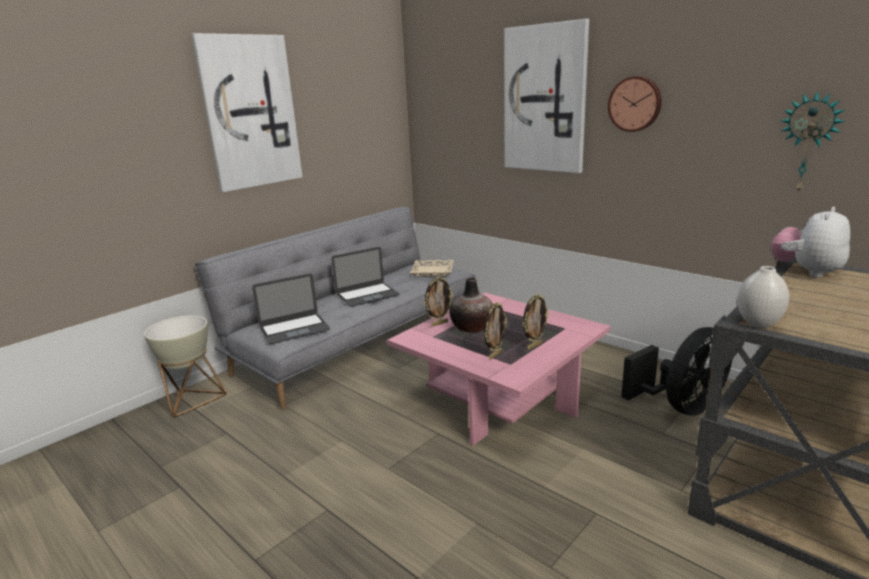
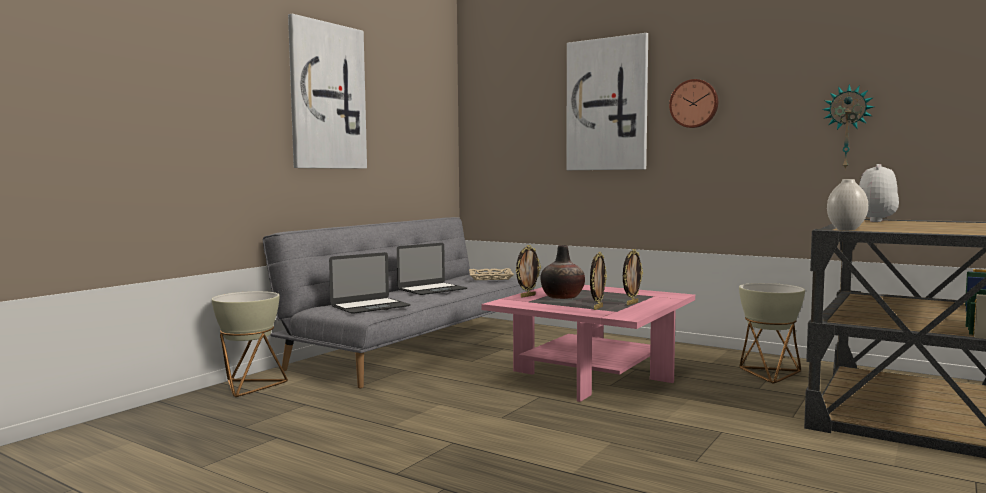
camera: 10 degrees left, 15 degrees down
(681, 406) = (769, 374): black fan -> planter

